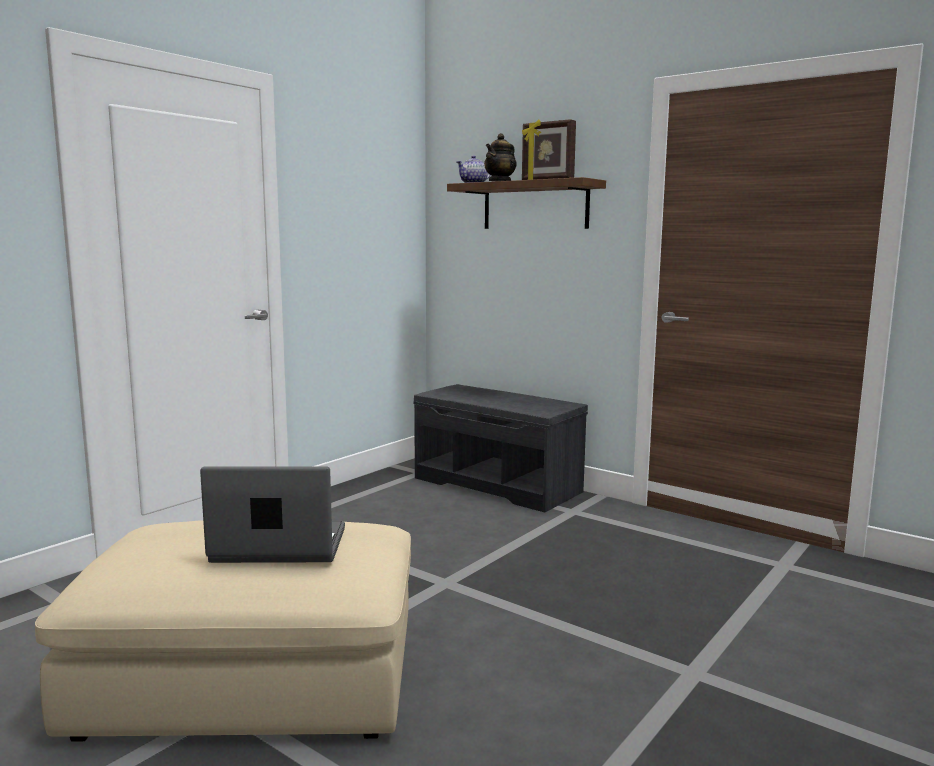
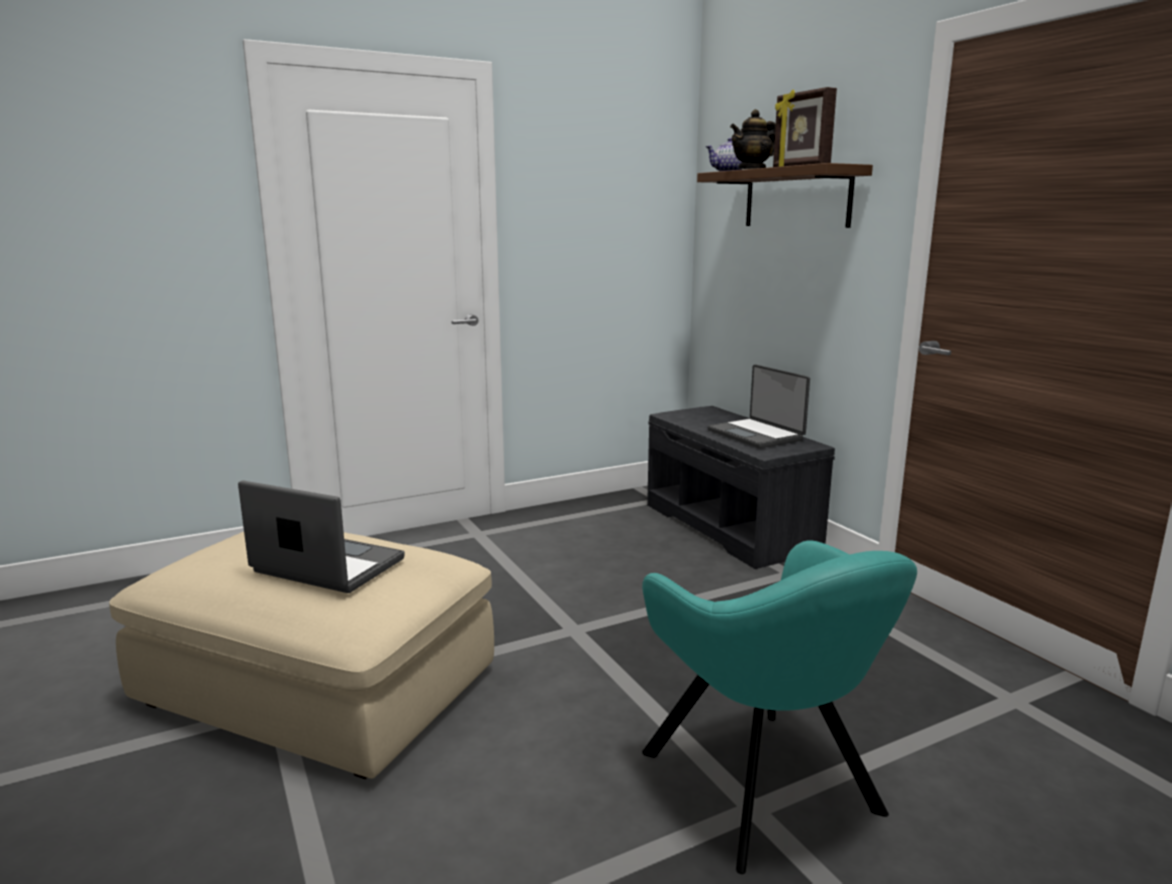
camera: 25 degrees right, 5 degrees up
(521, 401) = (756, 435): none -> laptop
(688, 657) = (765, 788): none -> turquoise armchair

